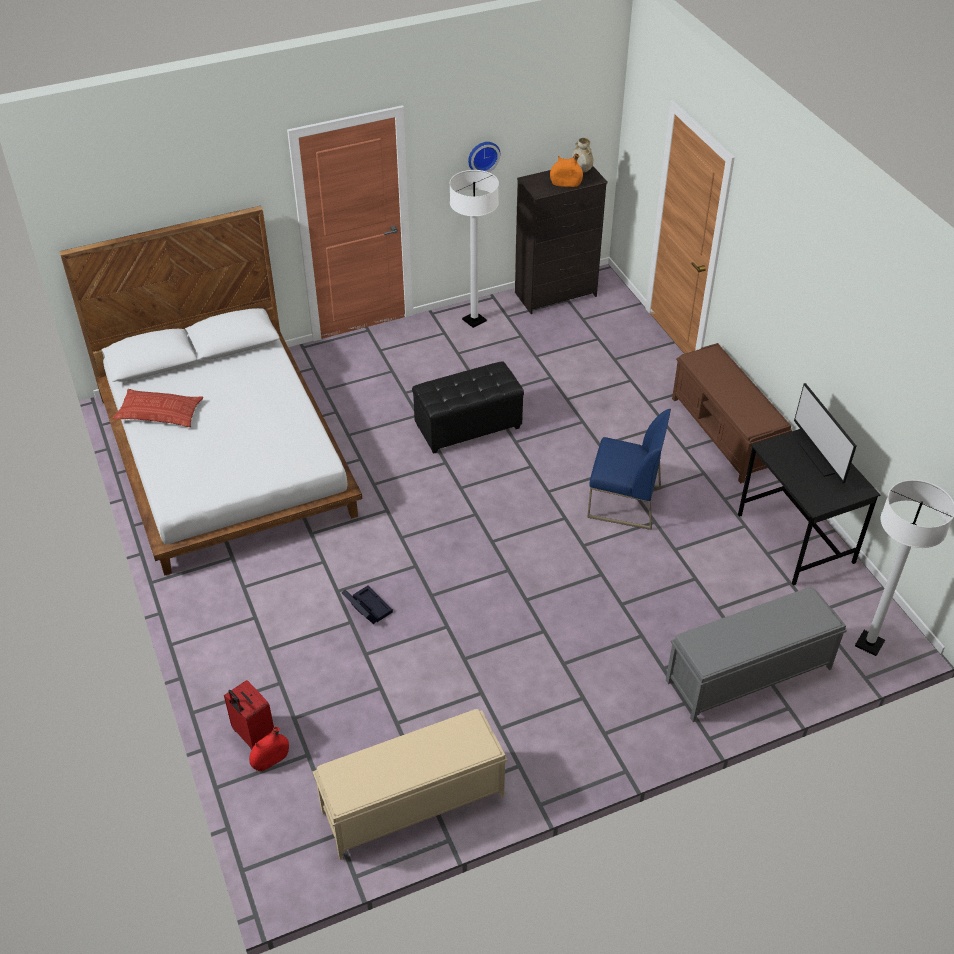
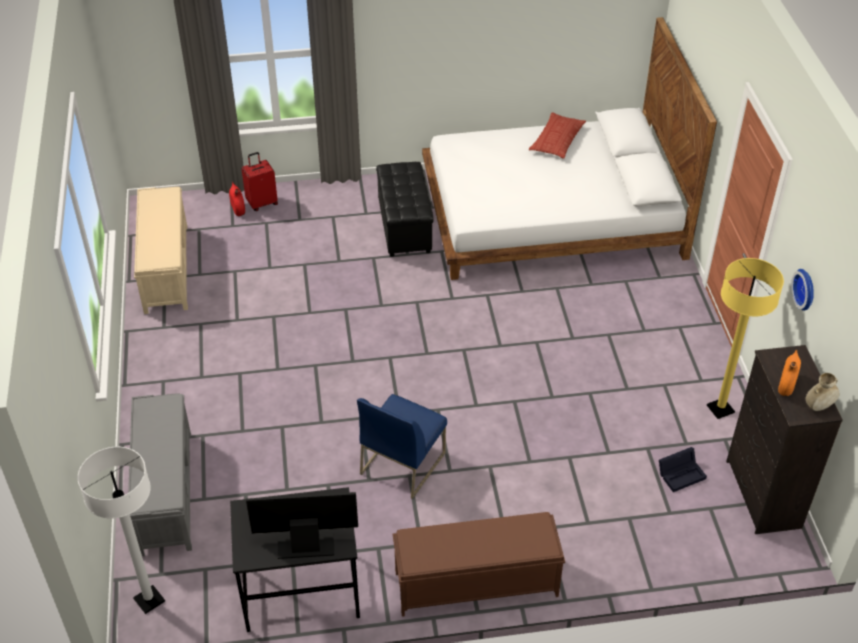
camera: 105 degrees right, 0 degrees up
(366, 607) = (349, 271): black storage box -> black storage box (682, 474)
(468, 427) = (545, 370): black ottoman -> black ottoman (405, 227)
(474, 320) = (720, 409): white floor lamp -> yellow floor lamp

